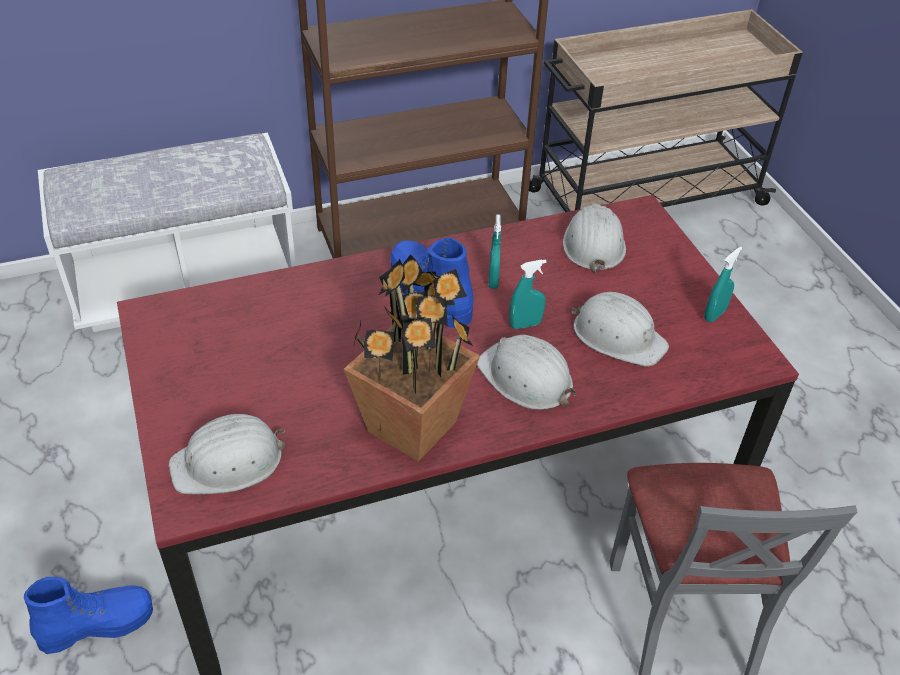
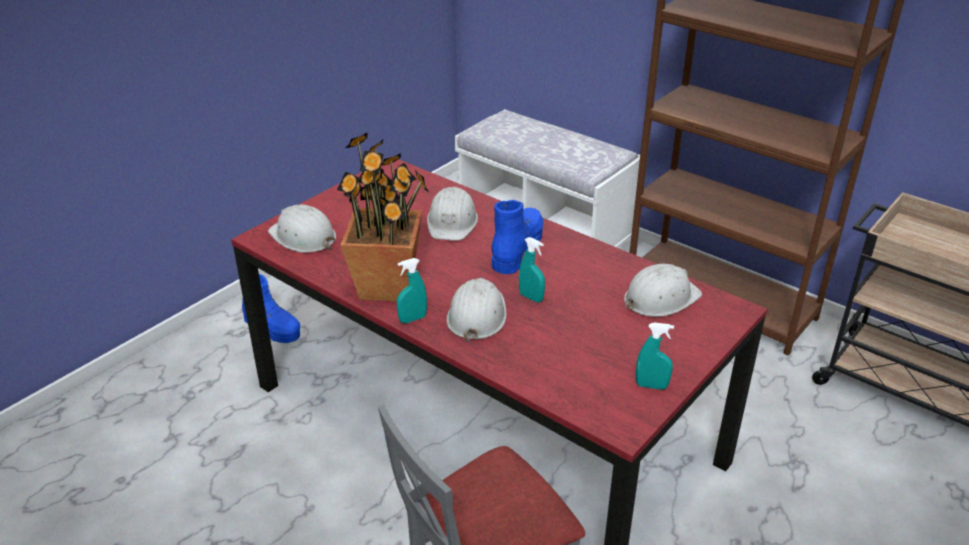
camera: 60 degrees right, 10 degrees down
(493, 280) = (561, 269): turquoise spray bottle -> turquoise spray bottle (412, 319)
(618, 336) = (567, 343): white hard hat -> white hard hat (452, 222)

